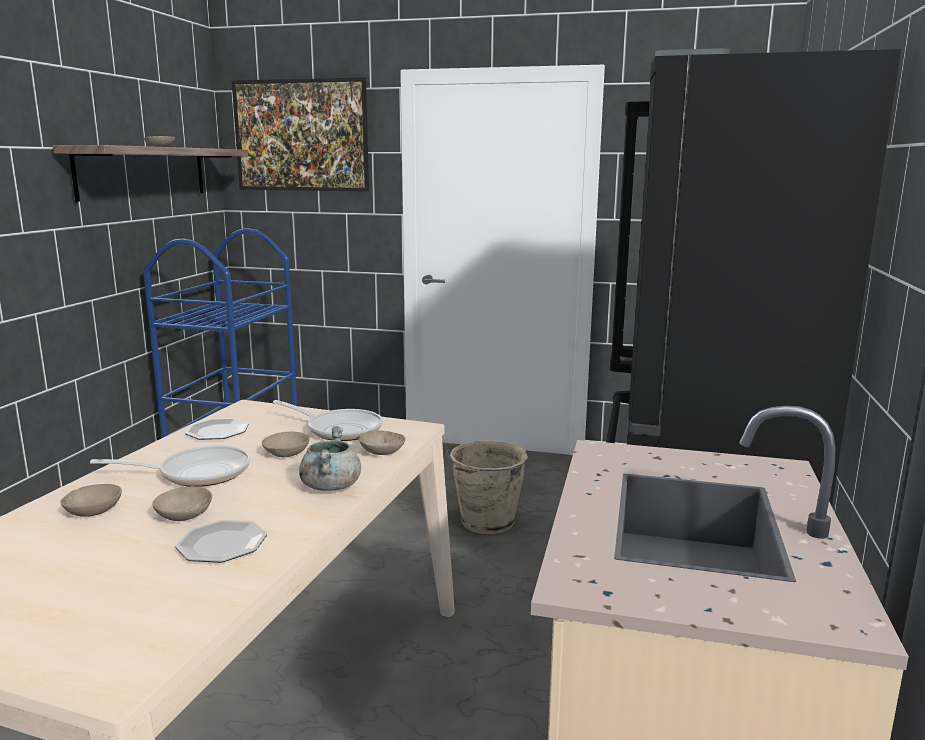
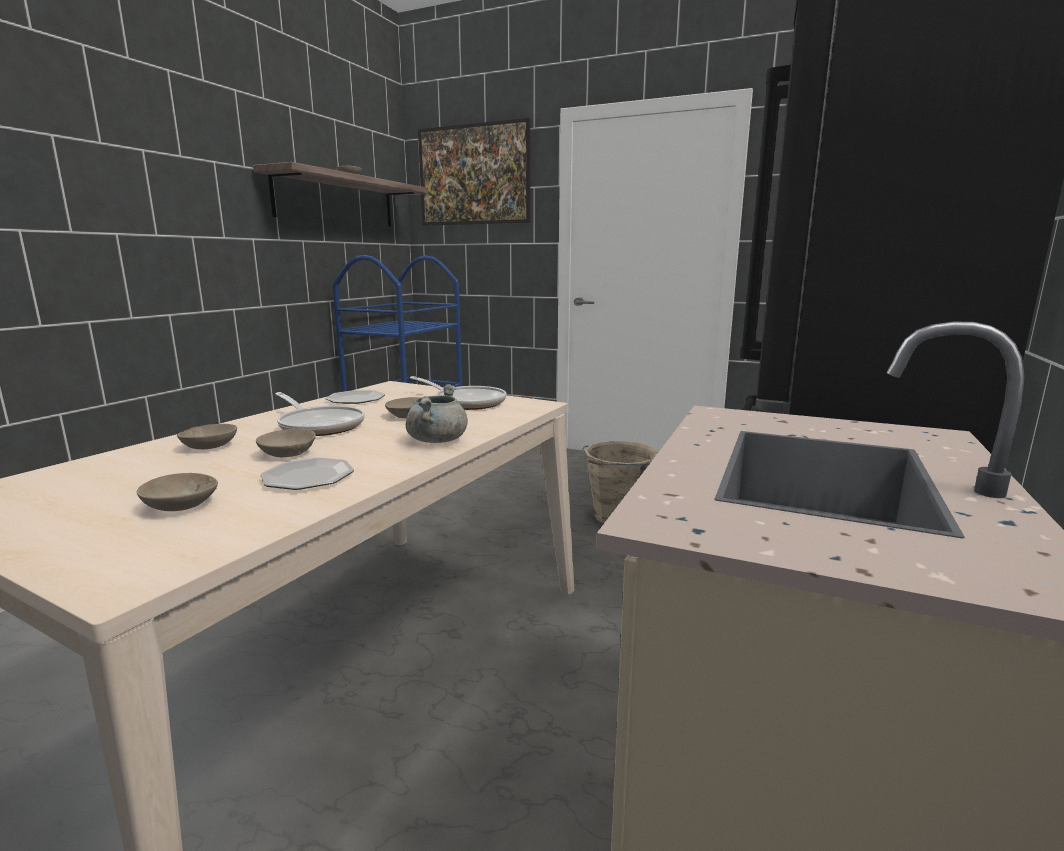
camera: 10 degrees right, 0 degrees up
(197, 473) = (319, 426): frying pan -> frying pan turned 45 degrees clockwise
(381, 452) = (497, 419): beige bowl -> beige bowl (178, 506)

